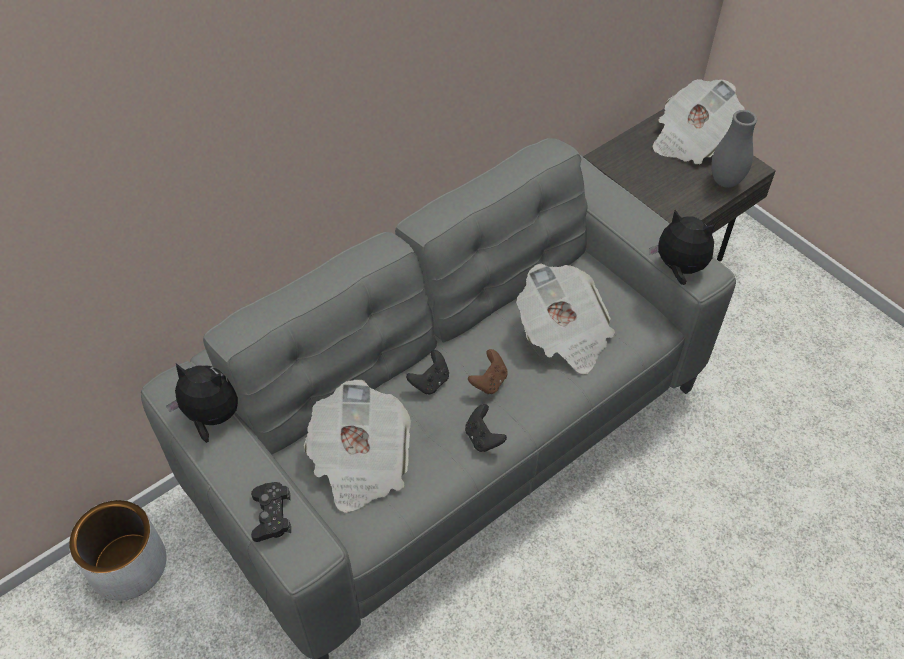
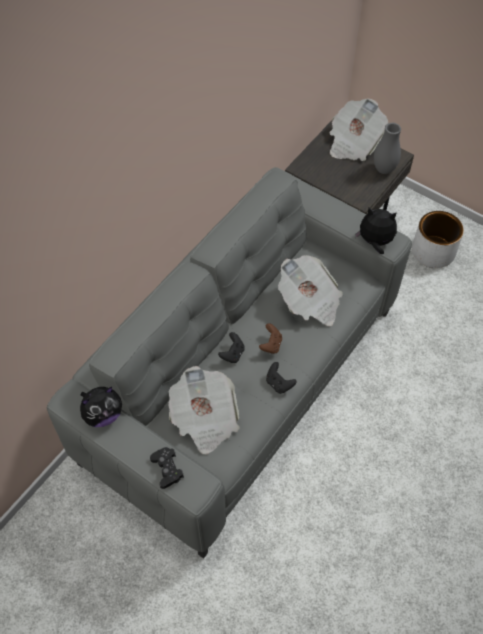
camera: 15 degrees left, 5 degrees up
(129, 564) = (49, 522): white planter -> white planter (433, 251)
(211, 418) = (103, 414): plush toy -> plush toy turned 150 degrees clockwise

